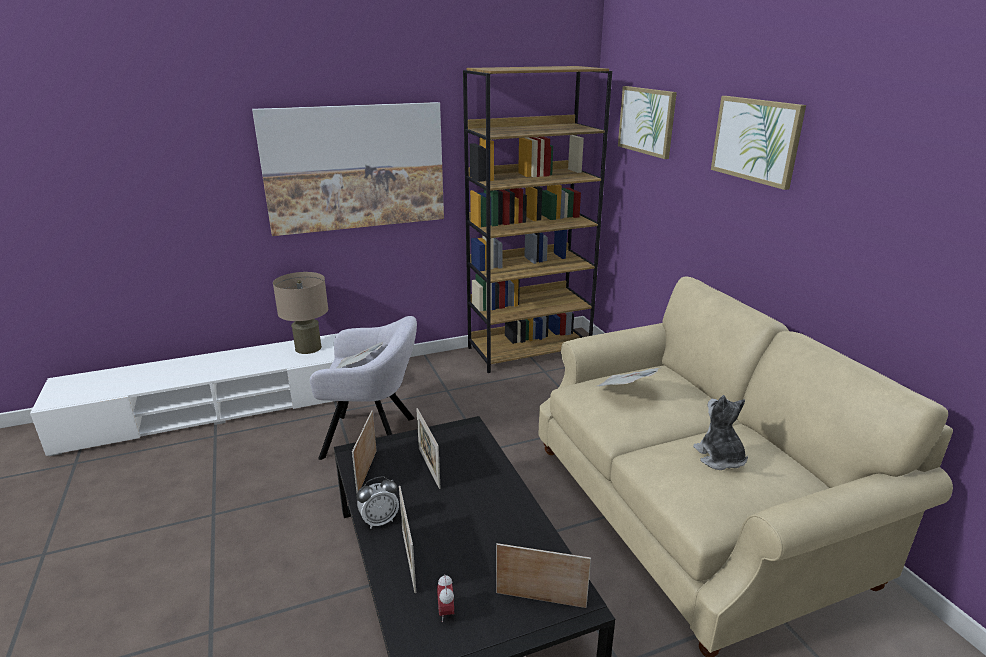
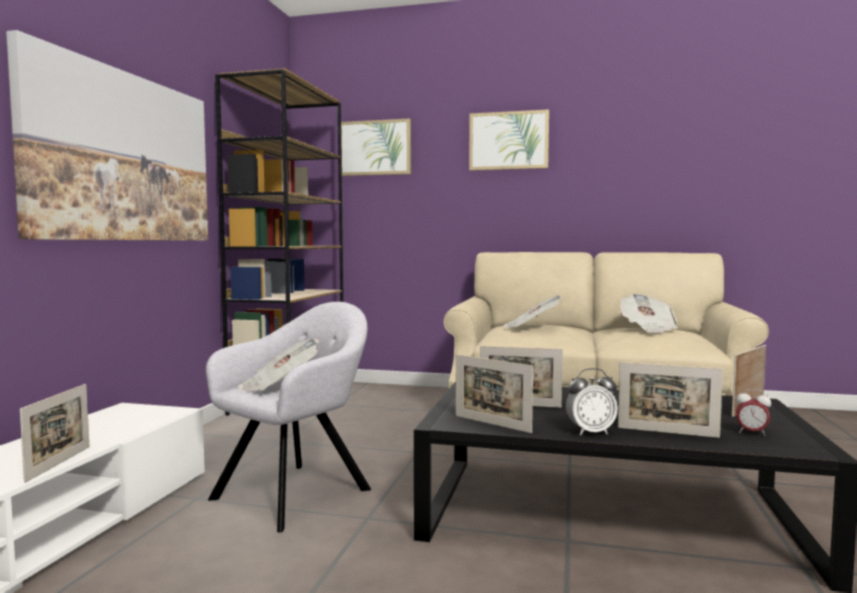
camera: 55 degrees left, 20 degrees down
(249, 371) = (59, 463): none -> picture frame
(308, 348) = (98, 425): beige table lamp -> none
(379, 521) = (590, 432): alarm clock -> alarm clock turned 75 degrees clockwise
(719, 458) = (648, 329): plush toy -> newspaper

